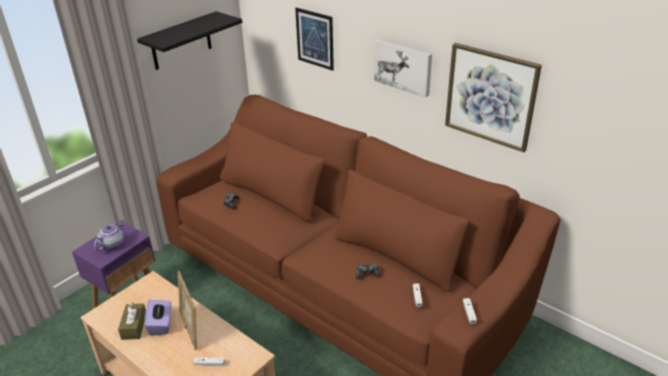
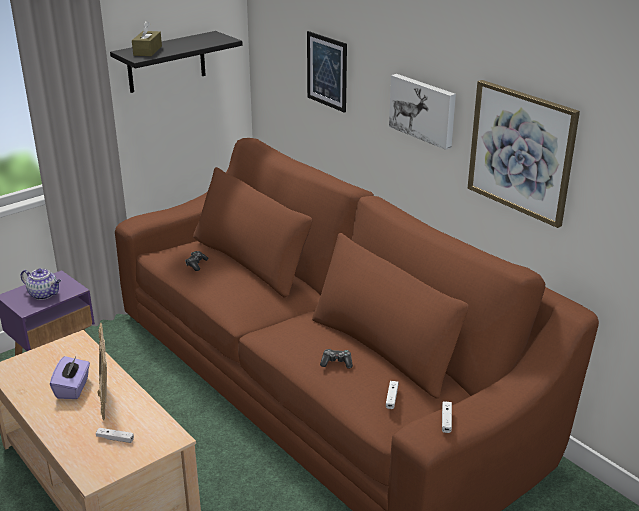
camera: 10 degrees right, 5 degrees down
(113, 244) = (44, 294): teapot -> teapot turned 75 degrees clockwise
(134, 326) = (41, 386): brown tissue box -> brown tissue box (147, 51)

